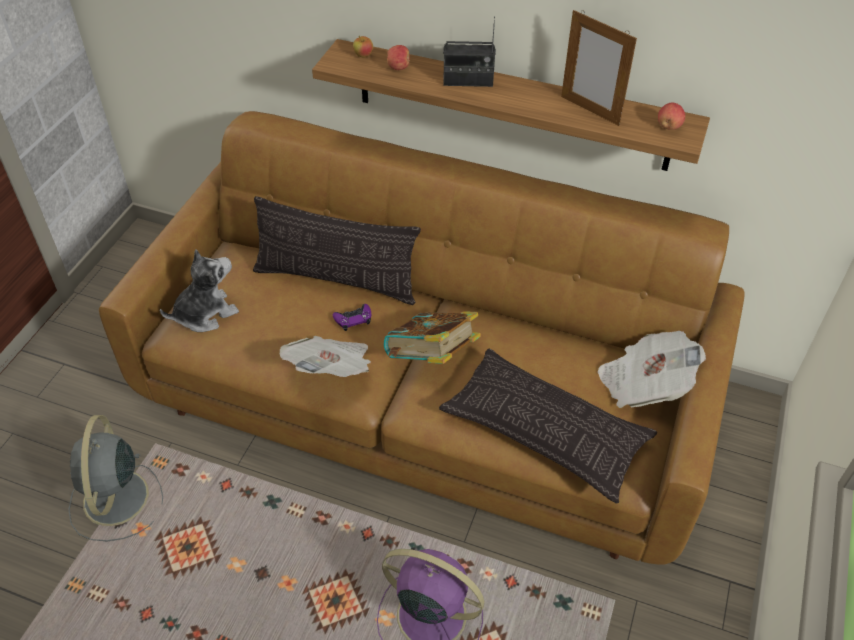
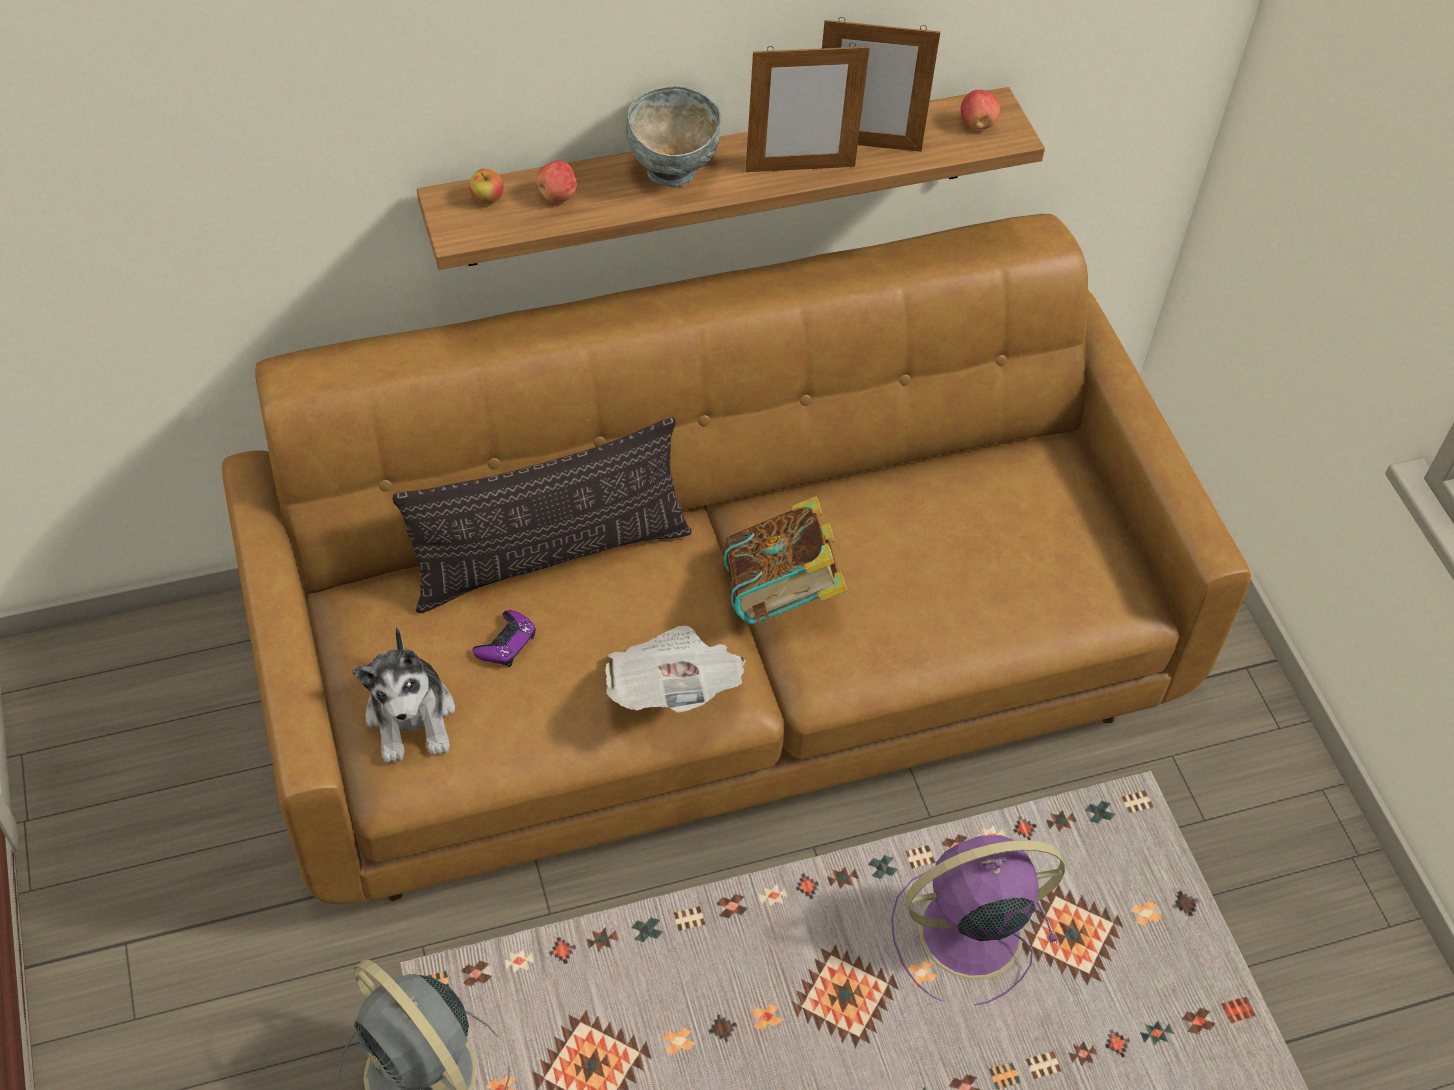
camera: 40 degrees left, 5 degrees up
(205, 313) = (411, 716): plush toy -> plush toy turned 150 degrees clockwise
(353, 319) = (631, 601): purple game controller -> purple game controller (506, 643)
(468, 81) = (673, 173): radio -> grey bowl
(539, 106) = (800, 168): none -> picture frame
(545, 431) = (1000, 606): pillow -> none
(644, 384) = (1056, 478): newspaper -> none

